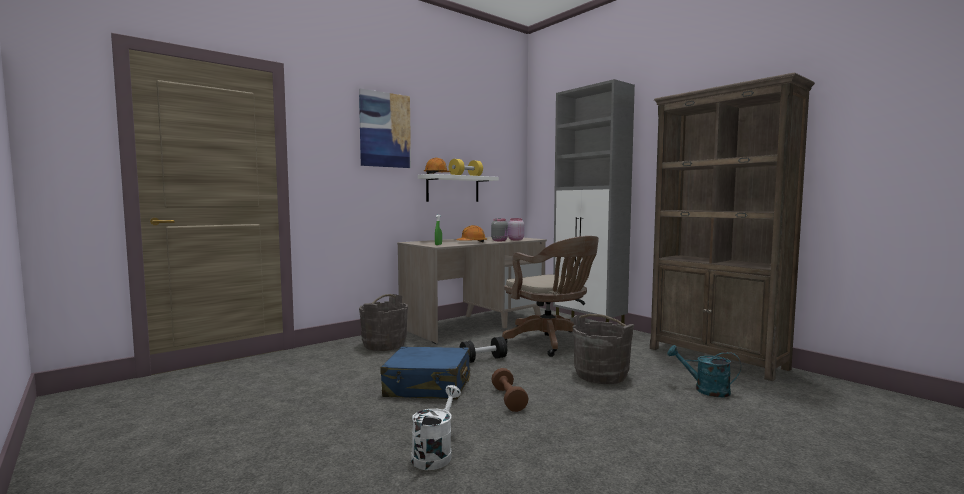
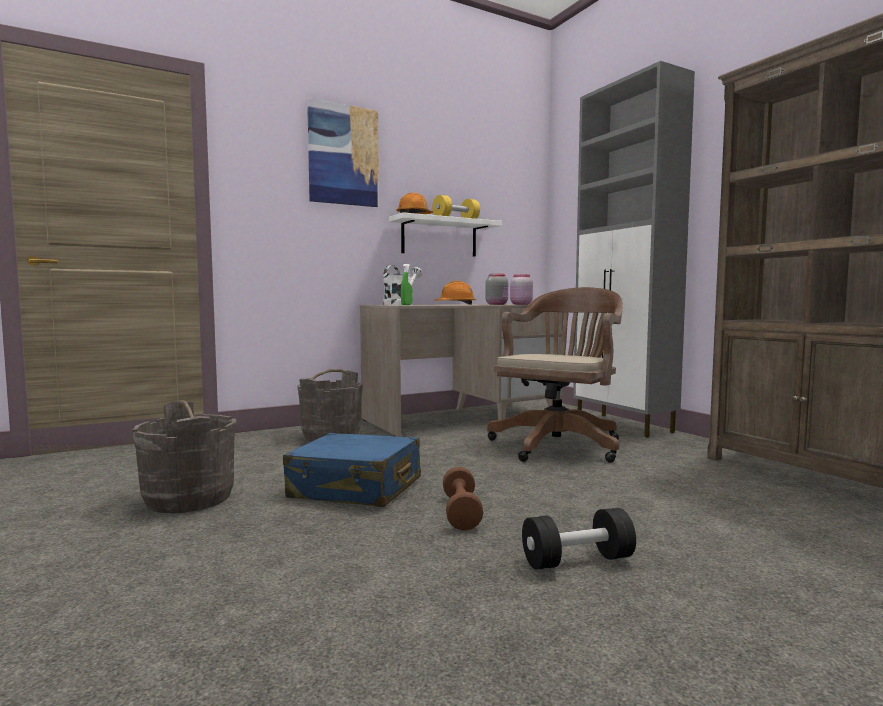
camera: 10 degrees right, 0 degrees up
(435, 453) = (308, 581): white watering can -> white watering can (400, 304)
(483, 360) = (451, 460): black dumbbell -> black dumbbell (577, 560)
(551, 343) = (559, 444): brown office chair -> brown office chair turned 120 degrees counterclockwise
(601, 375) = (617, 488): grey bucket -> grey bucket (189, 498)
(705, 390) = (787, 520): turquoise watering can -> none

